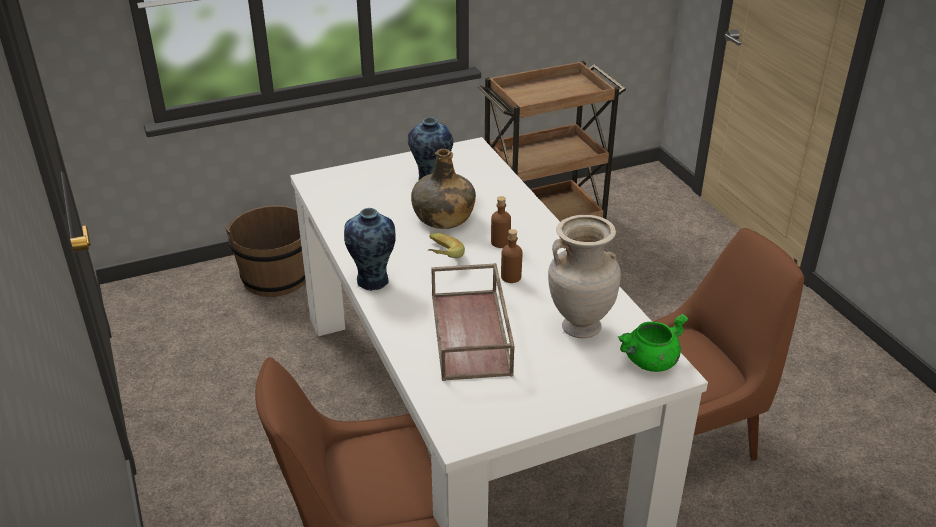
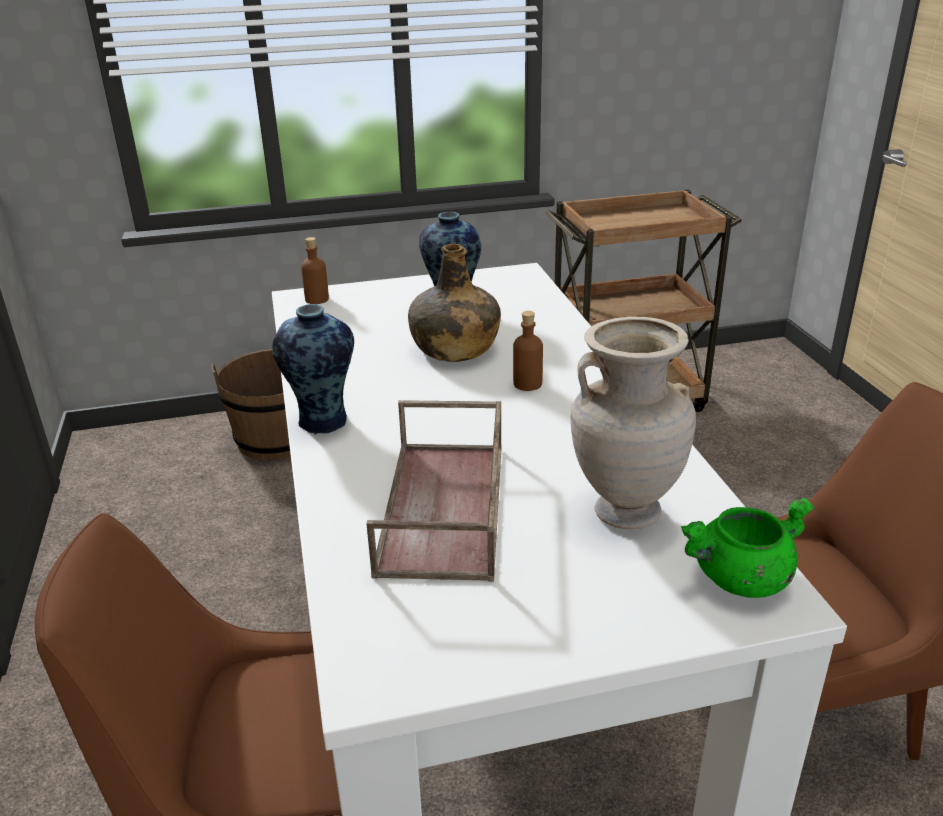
camera: 10 degrees right, 5 degrees down
(439, 257) = (431, 397): banana -> none
(511, 277) = (530, 430): brown bottle -> brown bottle (317, 299)

